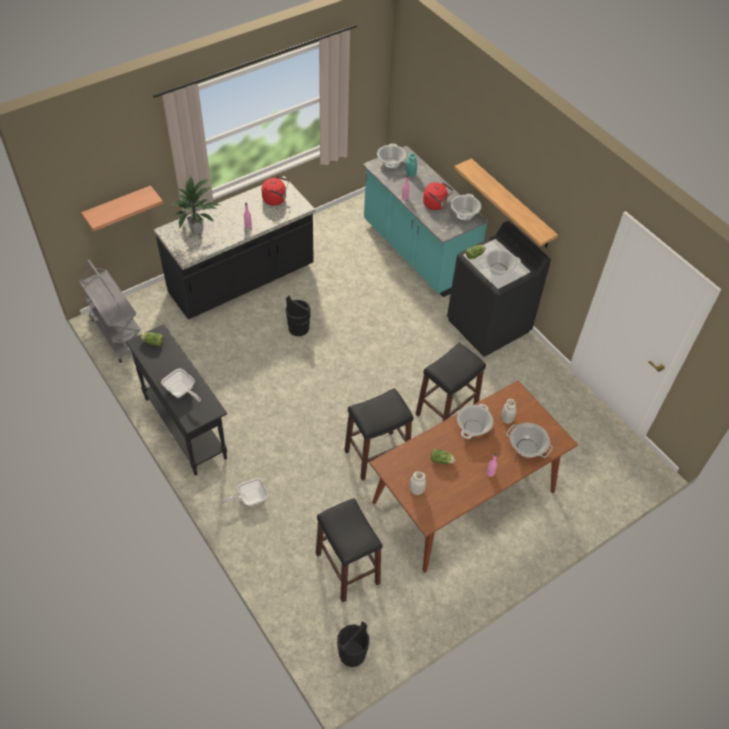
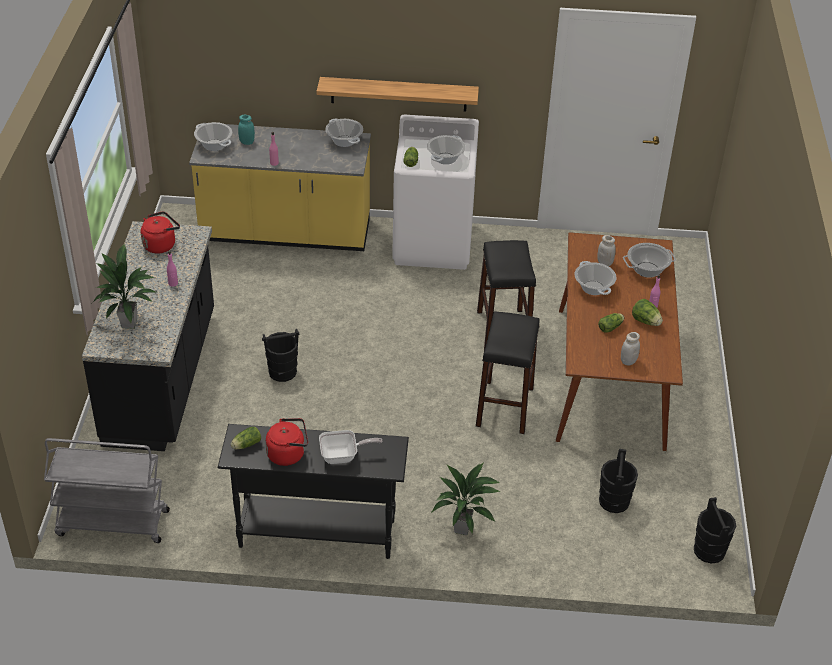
camera: 50 degrees left, 10 degrees down
(118, 208) = (40, 349): shelf -> none
(250, 498) = (463, 529): frying pan -> potted plant
(347, 568) = (614, 501): black stool -> black bucket
(417, 252) = (285, 234): turquoise counter -> yellow counter
(436, 204) = (309, 150): red kettle -> red kettle (288, 454)
(469, 478) = (646, 321): none -> lettuce
(488, 325) = (433, 244): black washing machine -> white washing machine

